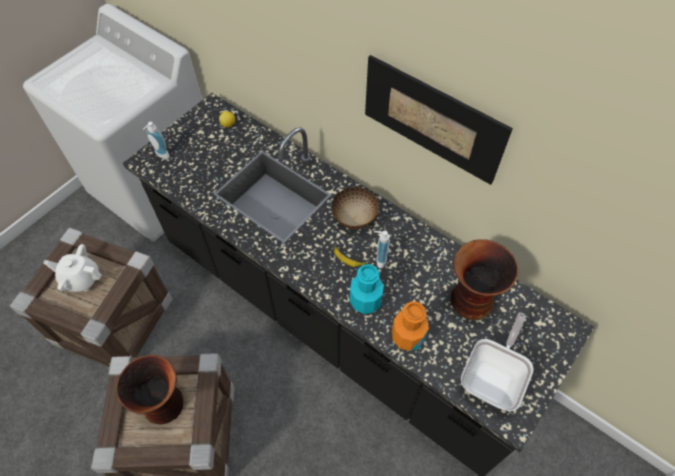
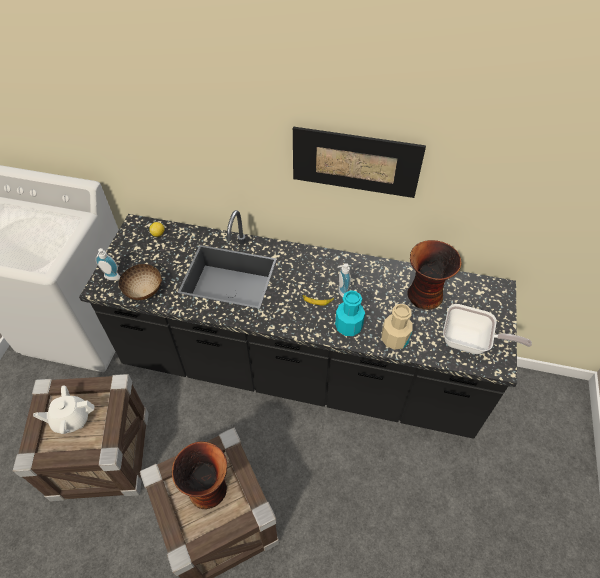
camera: 25 degrees left, 5 degrees down
(354, 218) = (304, 269): bowl -> bowl (143, 292)
(407, 336) = (394, 339): orange bottle -> beige bottle
(493, 377) = (470, 342): frying pan -> frying pan turned 105 degrees clockwise

